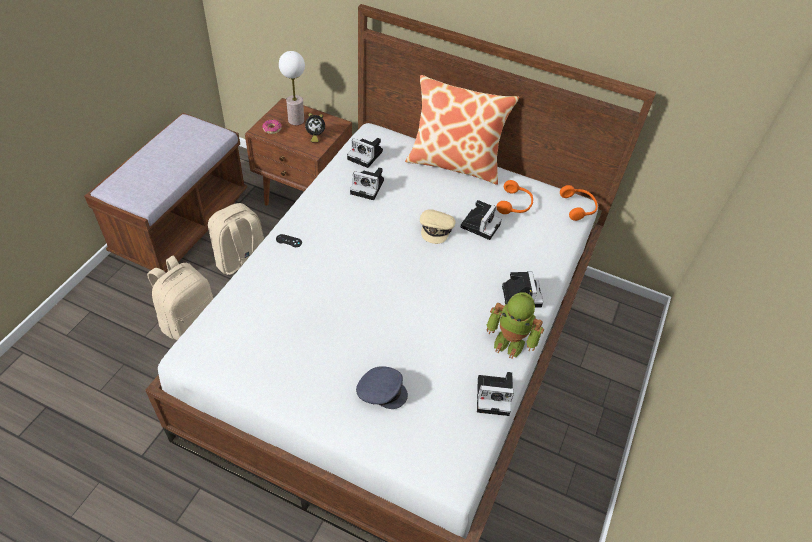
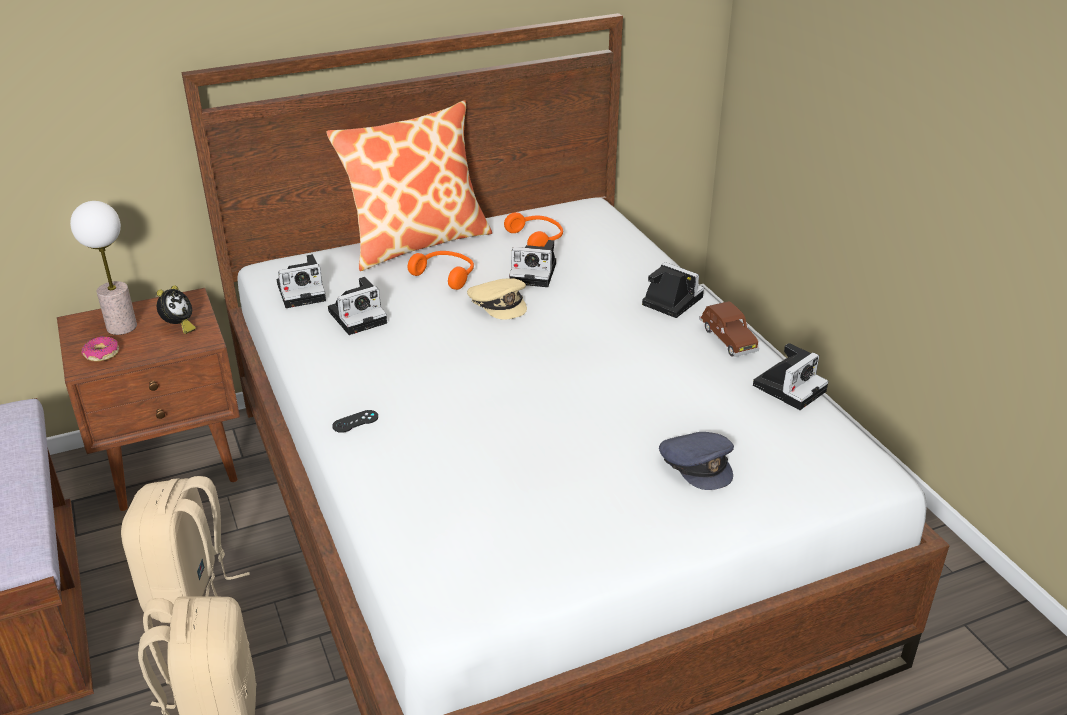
camera: 45 degrees left, 15 degrees down
(381, 391) = (697, 465): grey cap -> grey cap turned 90 degrees clockwise
(480, 224) = (535, 273): camera -> camera turned 120 degrees clockwise
(510, 342) = (727, 340): toy robot -> brown toy car
(578, 207) = (596, 207): orange headphones -> orange headphones (446, 275)

